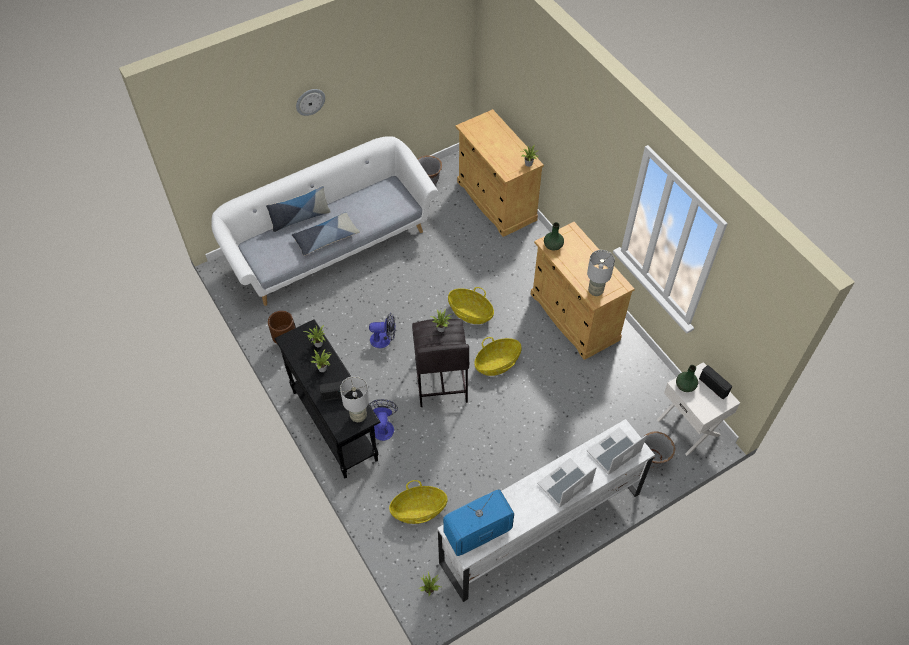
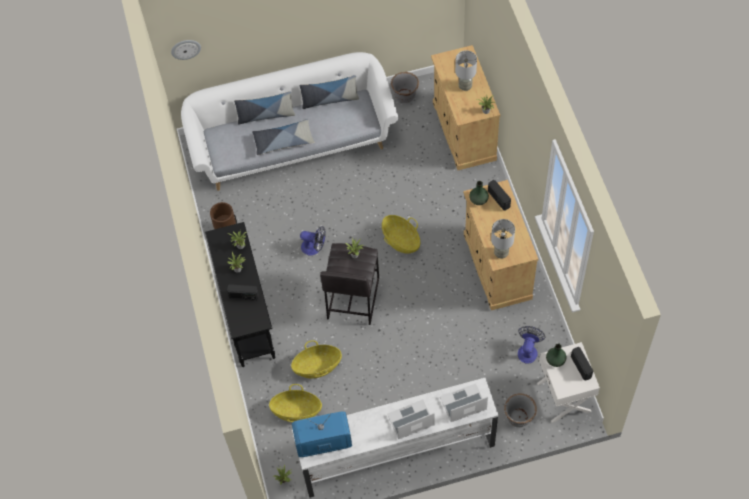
camera: 20 degrees right, 5 degrees up
(310, 101) = (288, 16): wall clock -> wall clock (185, 49)
(358, 416) = (255, 318): grey table lamp -> grey table lamp (465, 86)
(361, 191) = (330, 100): none -> pillow
(383, 426) = (289, 329): fan -> fan (528, 350)
(497, 363) = (409, 294): basket -> basket (317, 366)
(572, 241) = (498, 199): none -> radio

